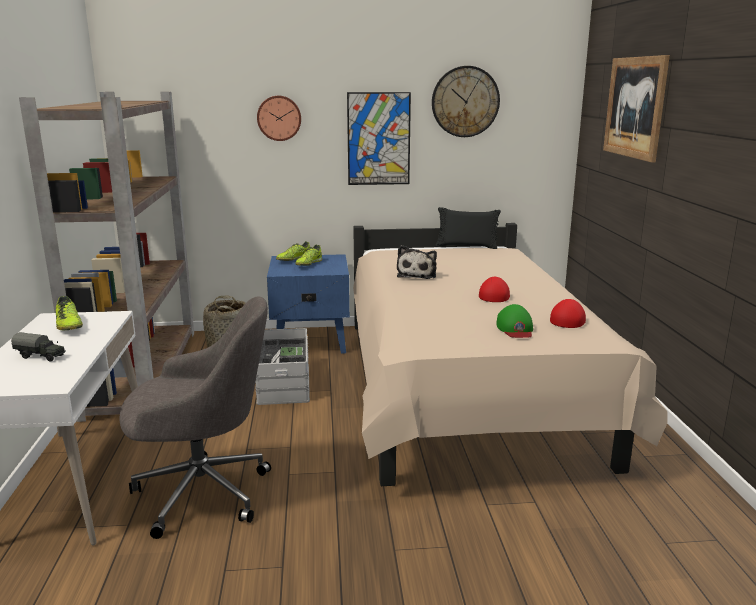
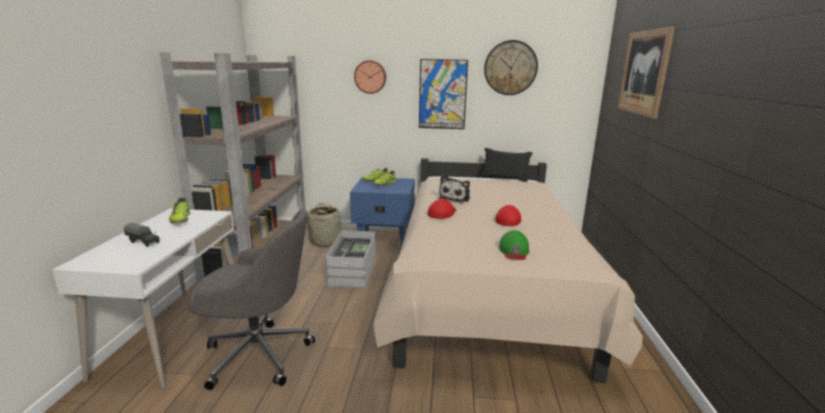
camera: 10 degrees right, 0 degrees up
(568, 319) = (563, 246): red cap -> red cap (442, 213)

